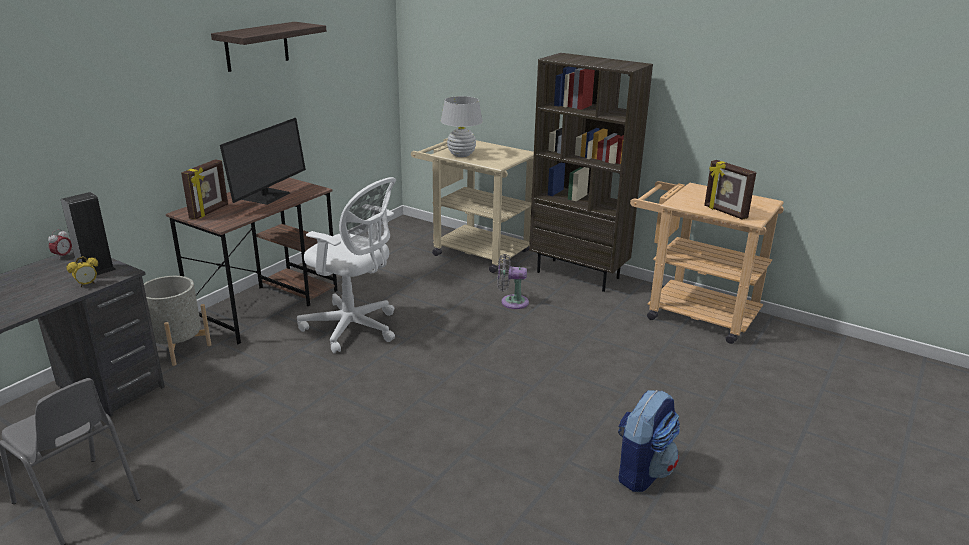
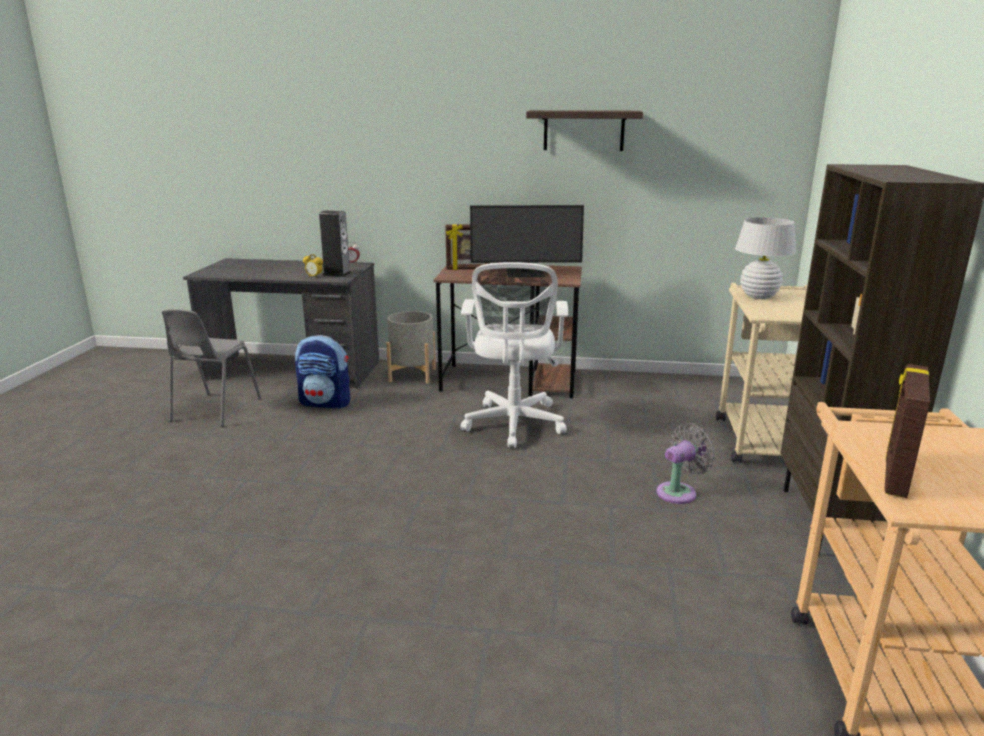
camera: 65 degrees right, 5 degrees down
(511, 302) = (679, 492): grey fan -> grey fan turned 75 degrees clockwise
(642, 471) = (378, 691): backpack -> backpack (326, 403)

